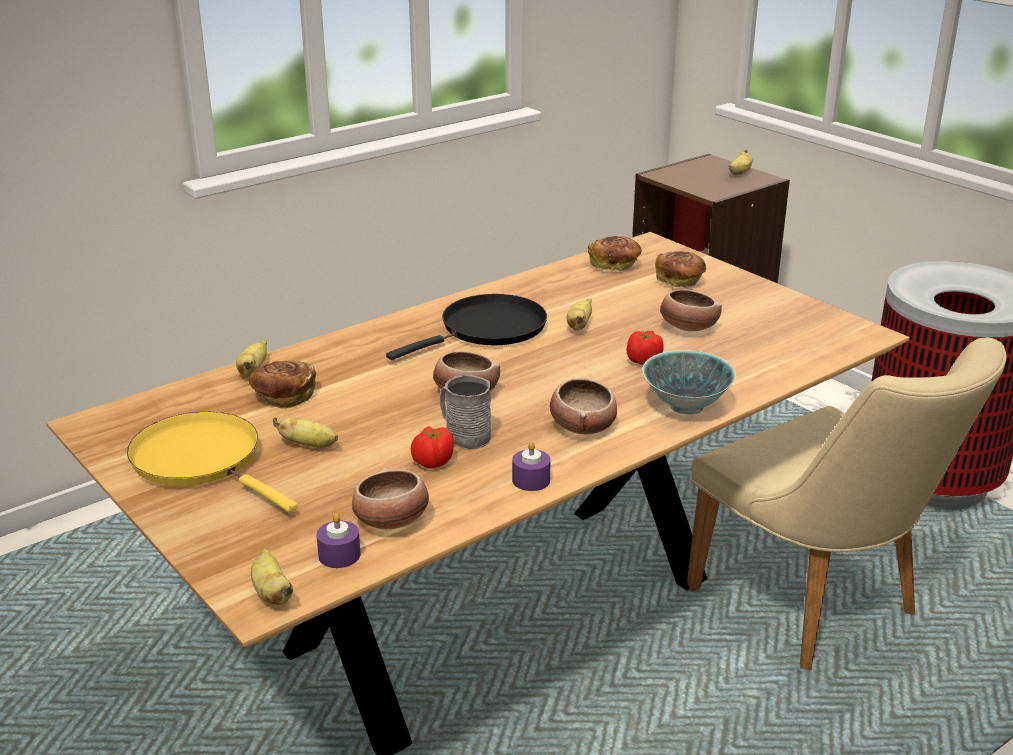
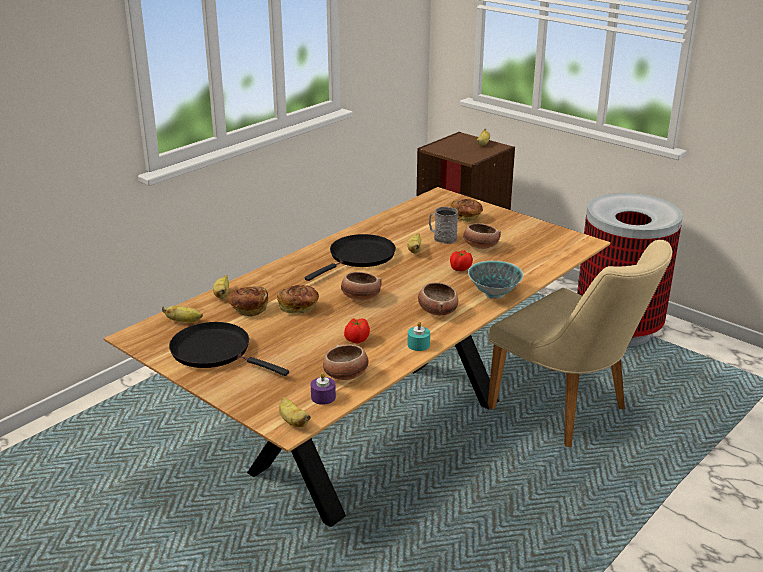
camera: 10 degrees left, 0 degrees up
(202, 460) = (215, 351): yellow frying pan -> black frying pan
(309, 445) = (278, 337): banana -> banana (185, 321)
(463, 435) = (369, 322): grey mug -> grey mug (442, 238)
(531, 480) = (418, 345): purple candle -> turquoise candle
(614, 265) = (423, 210): bread -> bread (299, 308)

